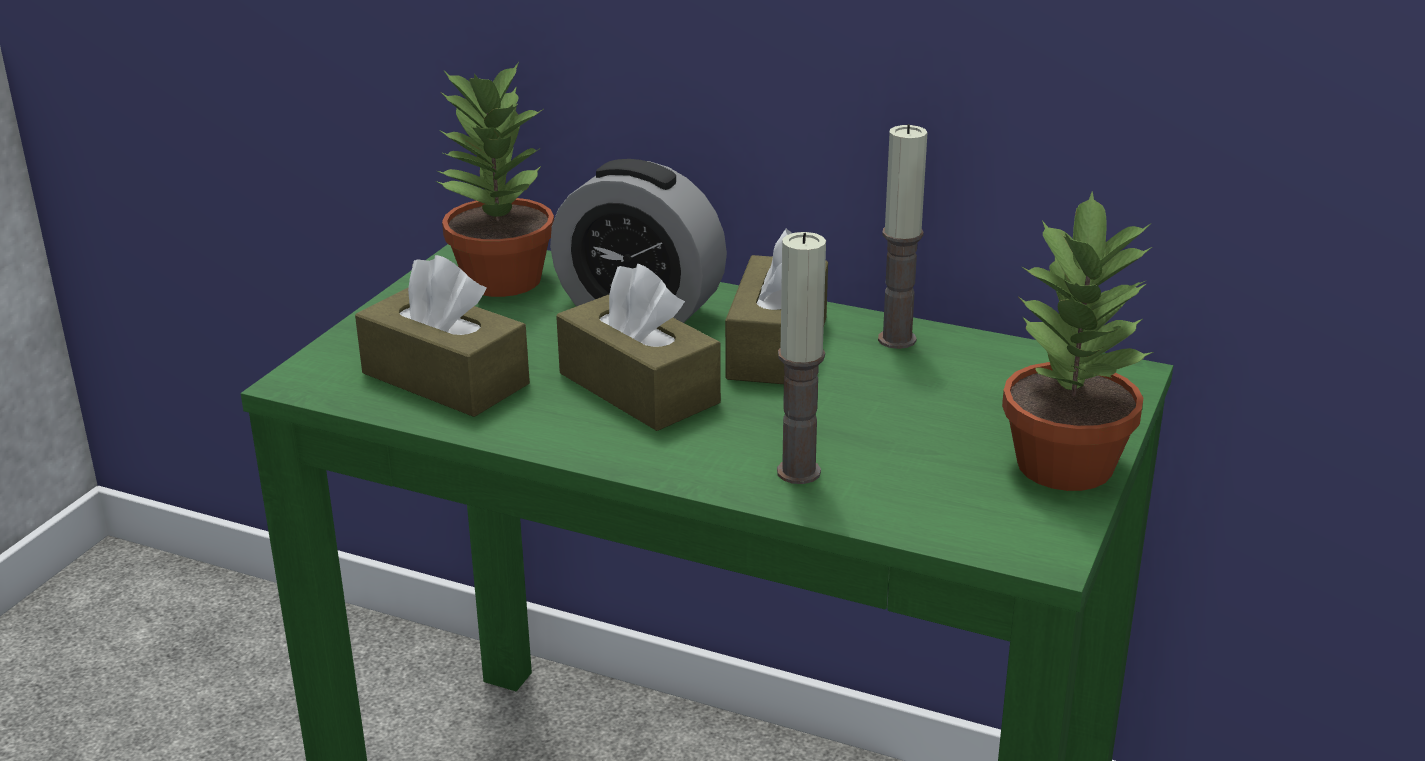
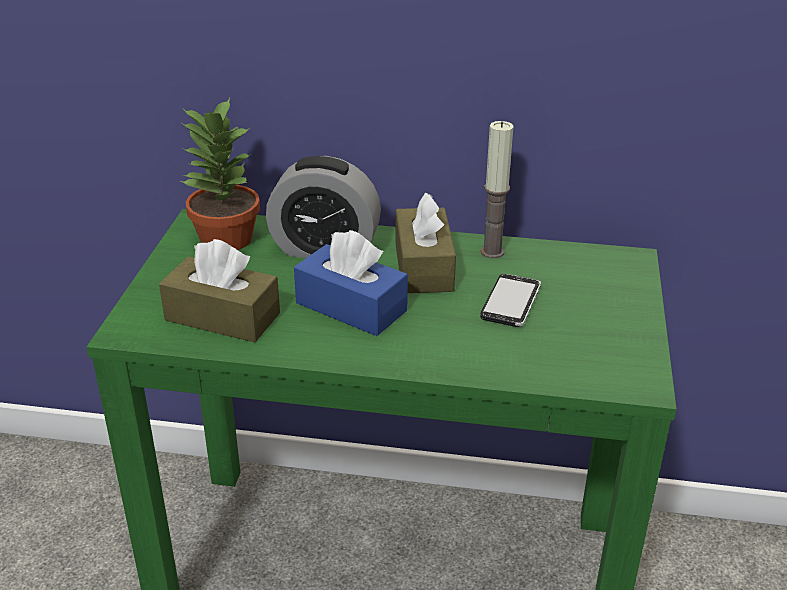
camera: 15 degrees left, 5 degrees up
(638, 388) = (351, 307): brown tissue box -> blue tissue box
(799, 472) = (477, 352): candle -> none
(889, 411) = (511, 302): none -> phone
(1067, 464) = (629, 324): potted plant -> none

